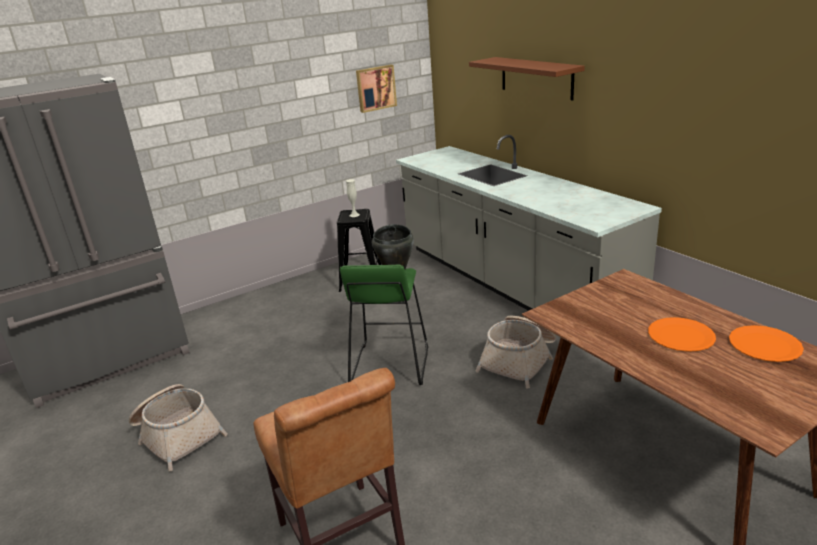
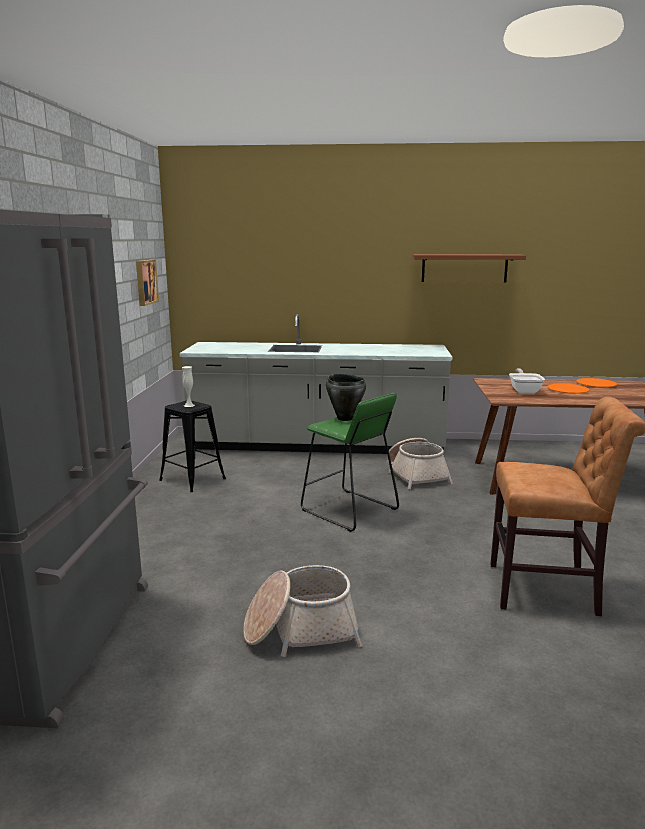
camera: 55 degrees left, 10 degrees down
(536, 77) = (316, 265): brown shelf -> brown shelf (464, 268)
(618, 312) = (524, 390): none -> frying pan

